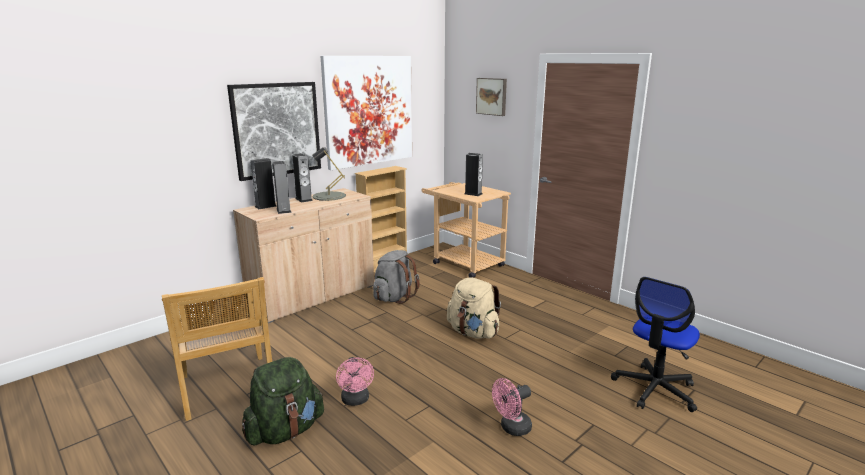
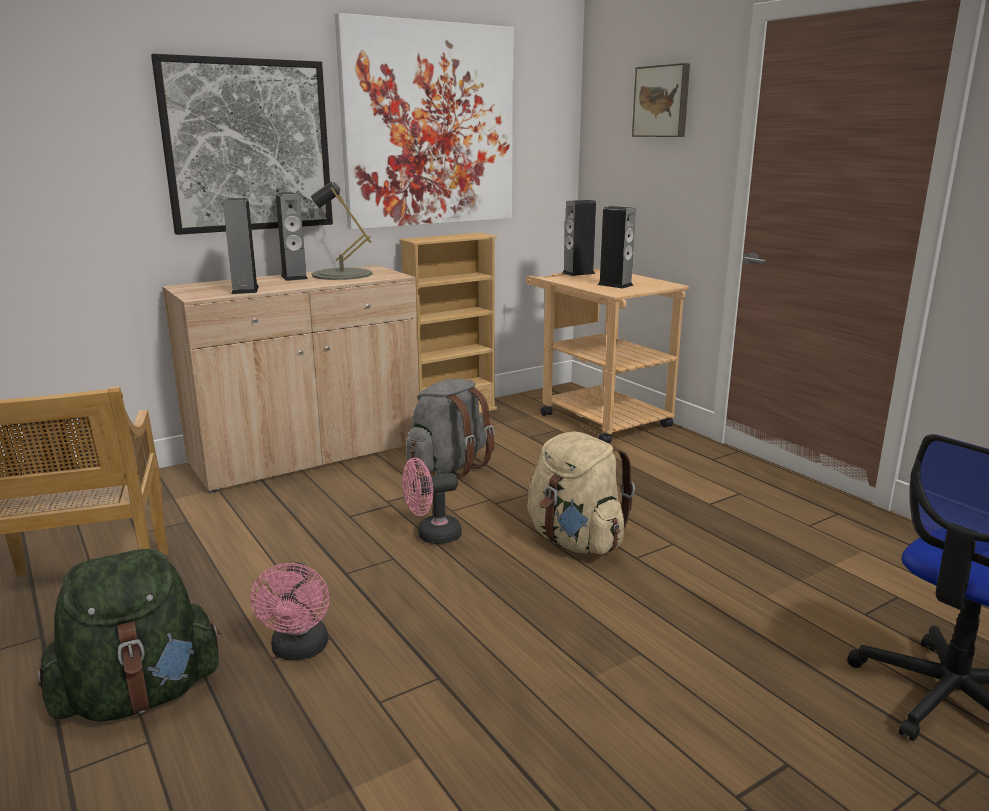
camera: 10 degrees right, 0 degrees up
(265, 206) = (220, 283): speaker -> speaker (578, 273)
(511, 428) = (597, 749): pink fan -> pink fan (432, 536)

